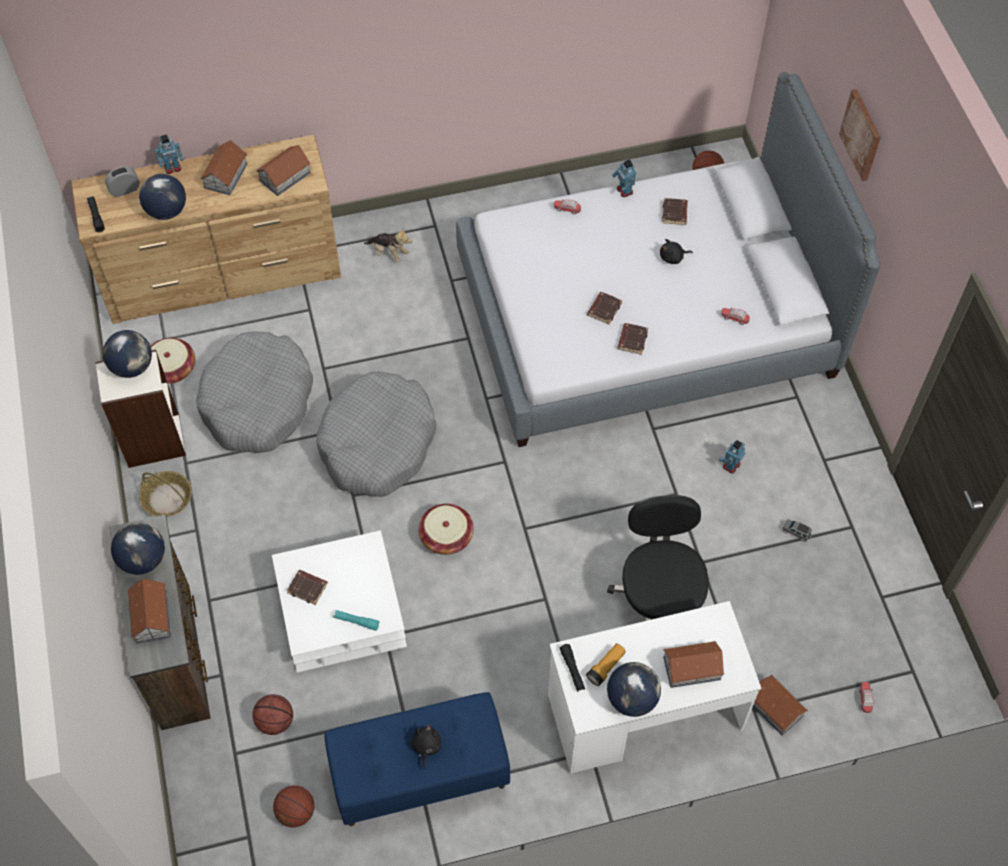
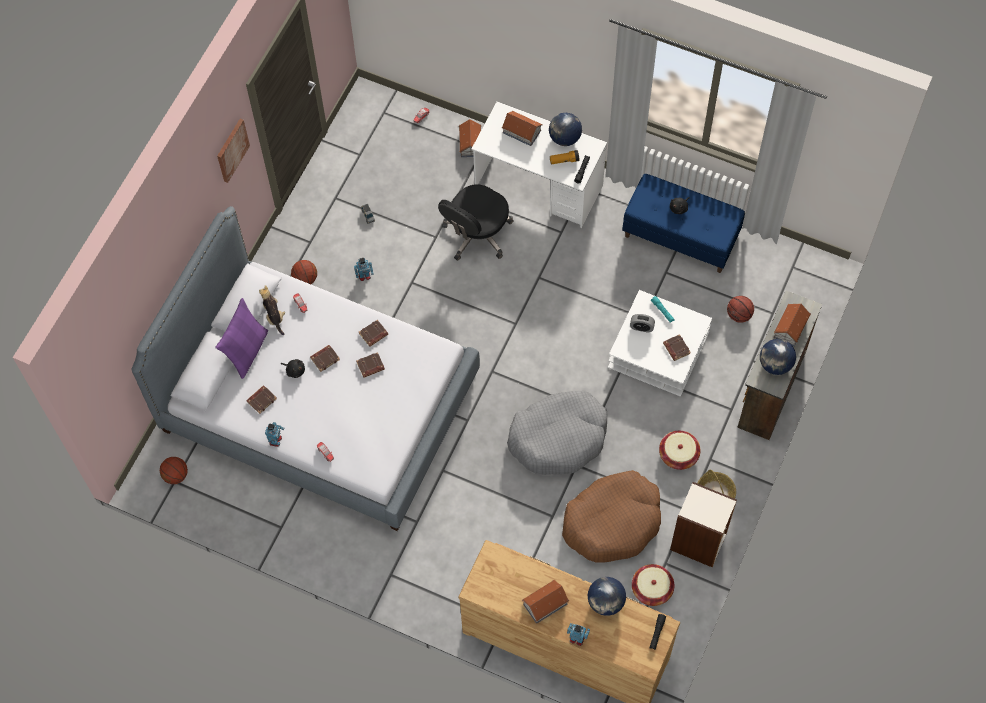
camera: 140 degrees left, 5 degrees up
(125, 190) = (623, 643): alarm clock -> alarm clock (641, 327)
(132, 366) = (700, 513): globe -> none
(257, 402) = (612, 522): grey dog bed -> brown dog bed
(285, 176) = (505, 573): toy house -> none
(296, 812) = (759, 262): basketball -> basketball (305, 279)
(389, 253) = (439, 575): plush toy -> plush toy (274, 316)
(446, 536) = (564, 350): basket -> basket (678, 455)
(655, 286) = (325, 358): none -> brown book
(736, 244) = (247, 351): none -> purple pillow
(862, 134) = (173, 247): picture -> picture (232, 150)

